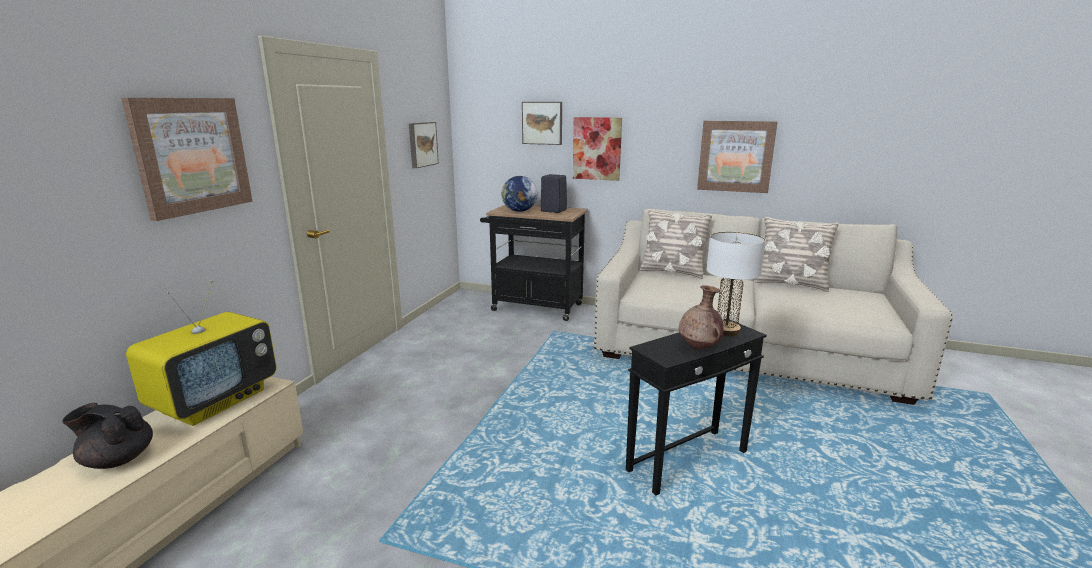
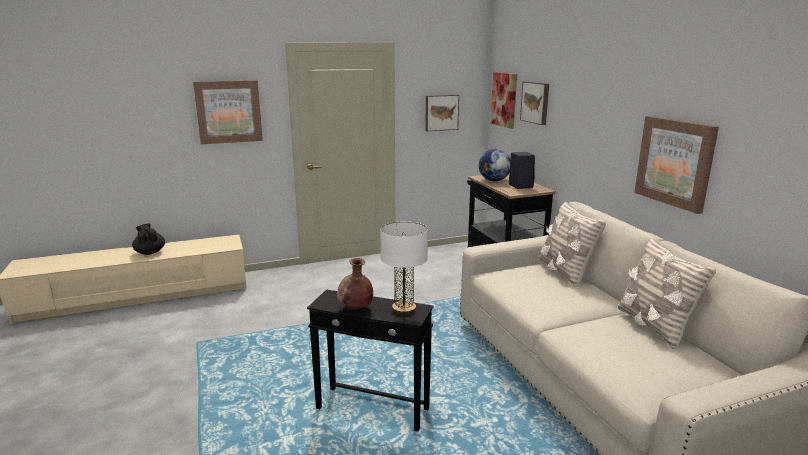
camera: 50 degrees right, 0 degrees up
(215, 401) = (207, 244): television -> none
(597, 148) = (567, 133): picture -> picture (504, 99)

